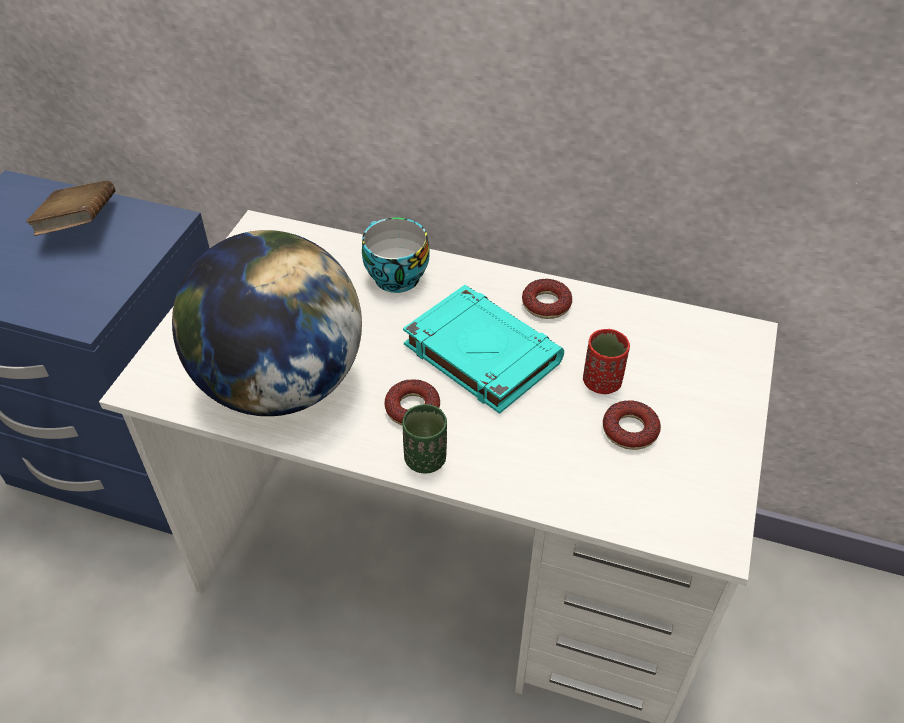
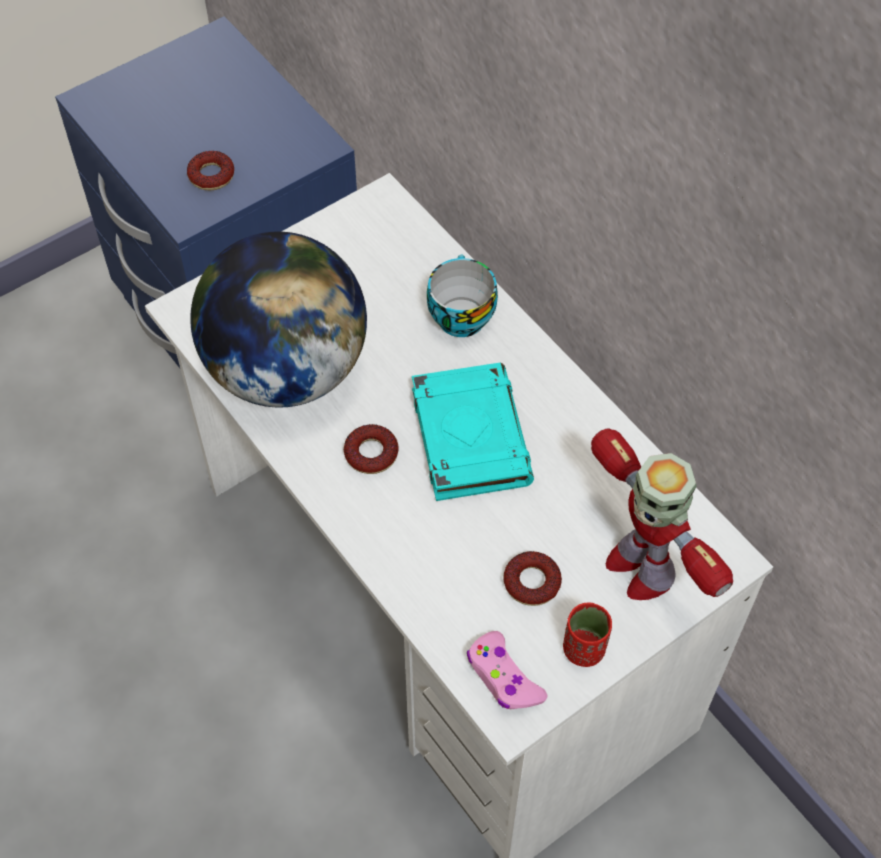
camera: 35 degrees right, 10 degrees up
(80, 225) = (245, 113): brown book -> none
(425, 459) = (345, 504): green cup -> none
(546, 304) = (570, 421): donut -> donut (211, 175)
(602, 382) = (549, 525): red cup -> red cup (584, 649)
(680, 515) = (503, 678): none -> pink game controller
(694, 373) = (640, 567): none -> toy robot

